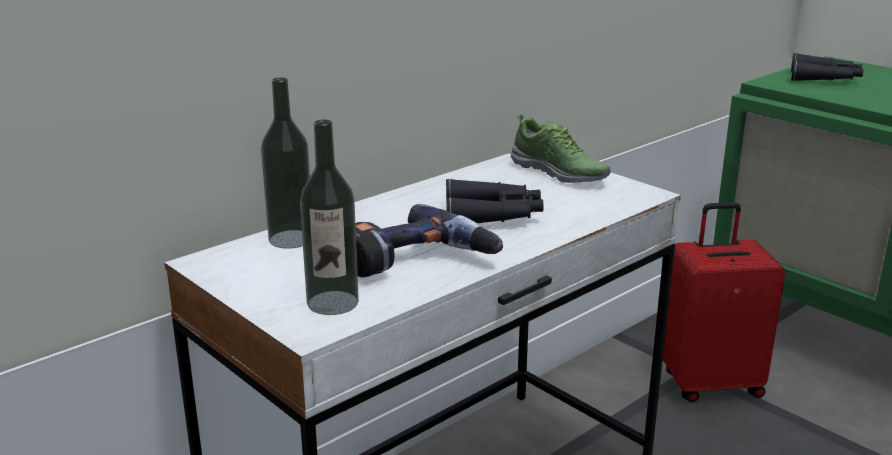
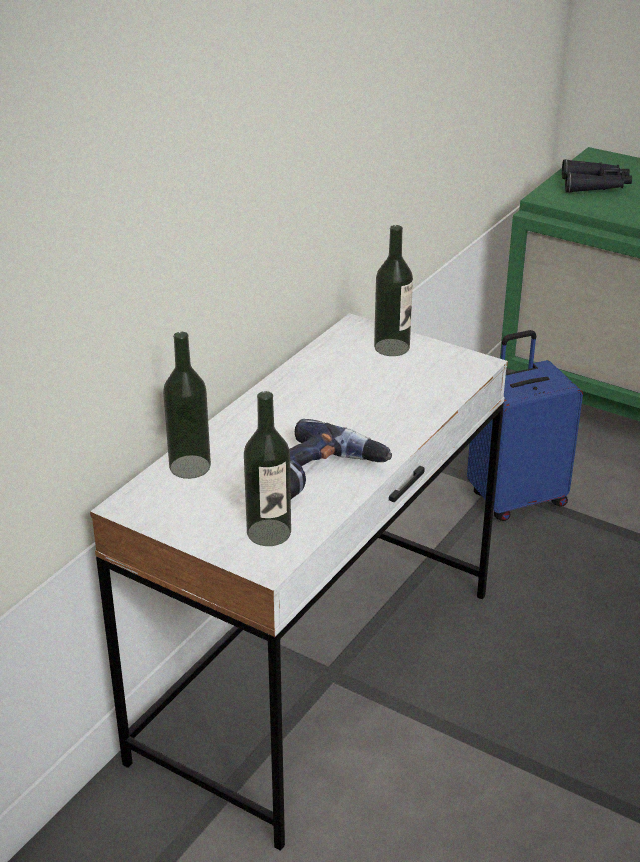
camera: 15 degrees left, 10 degrees up
(493, 215) = (356, 411): black binoculars -> none
(559, 173) = (392, 347): shoe -> bottle
(710, 383) = (516, 498): red suitcase -> blue suitcase

